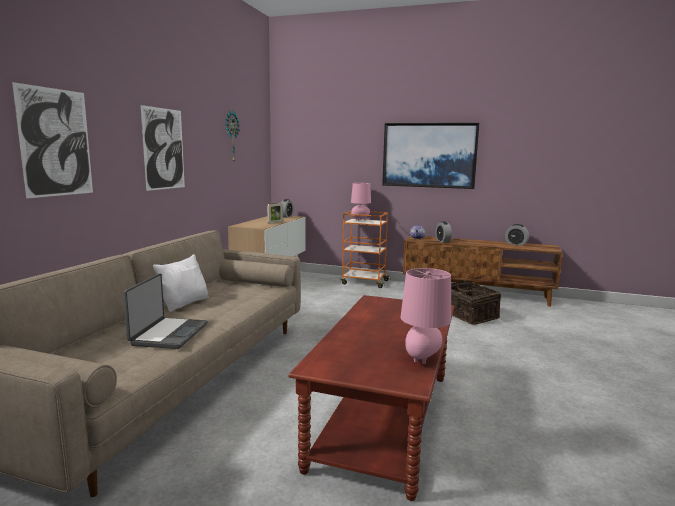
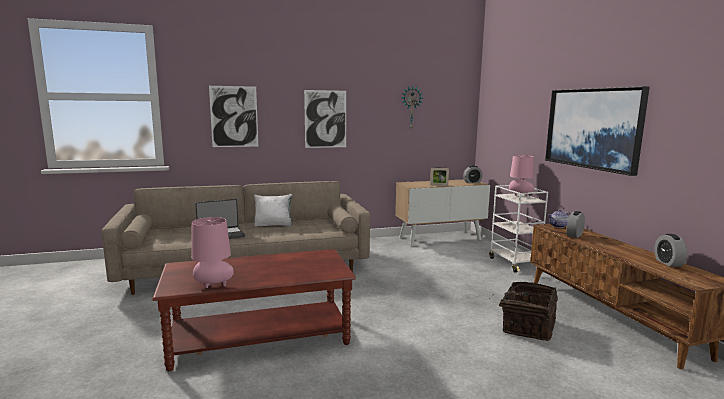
camera: 55 degrees right, 0 degrees up
(364, 282) = (514, 263): orange cart -> white cart

